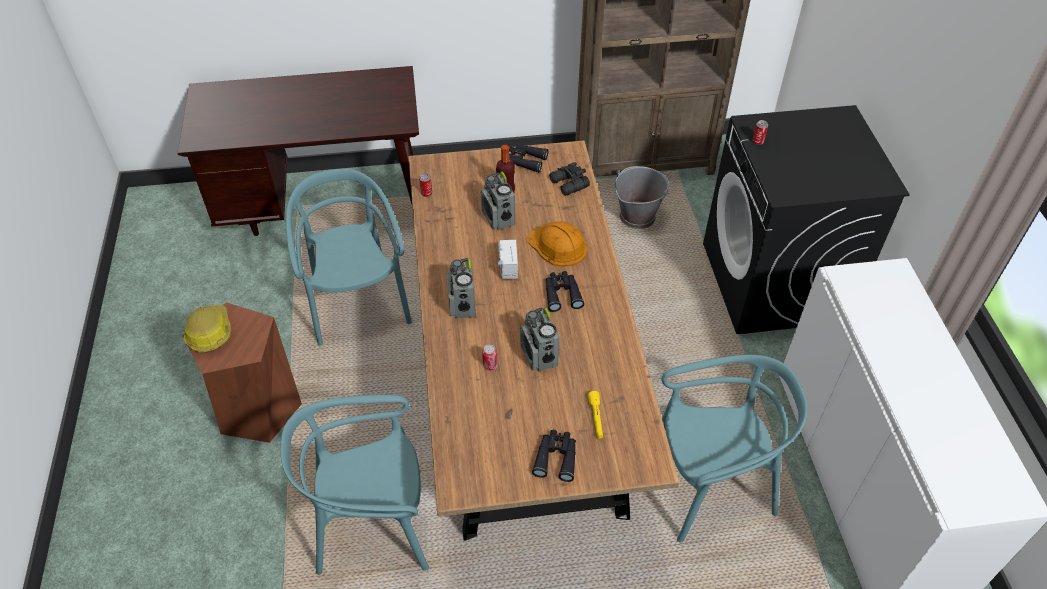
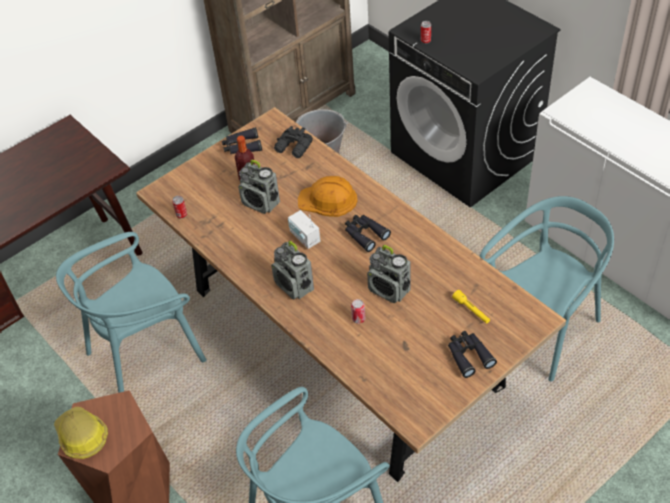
camera: 30 degrees left, 0 degrees up
(357, 303) = (145, 353): turquoise chair -> turquoise chair turned 75 degrees counterclockwise

